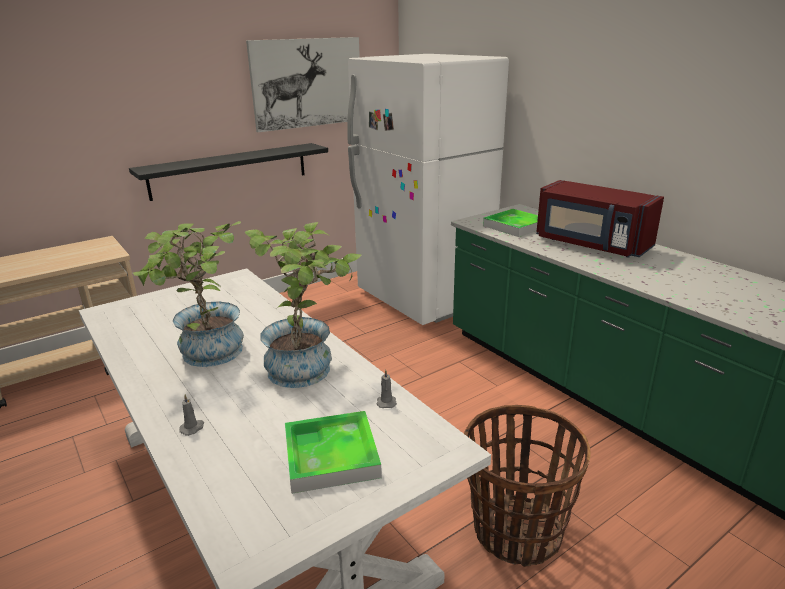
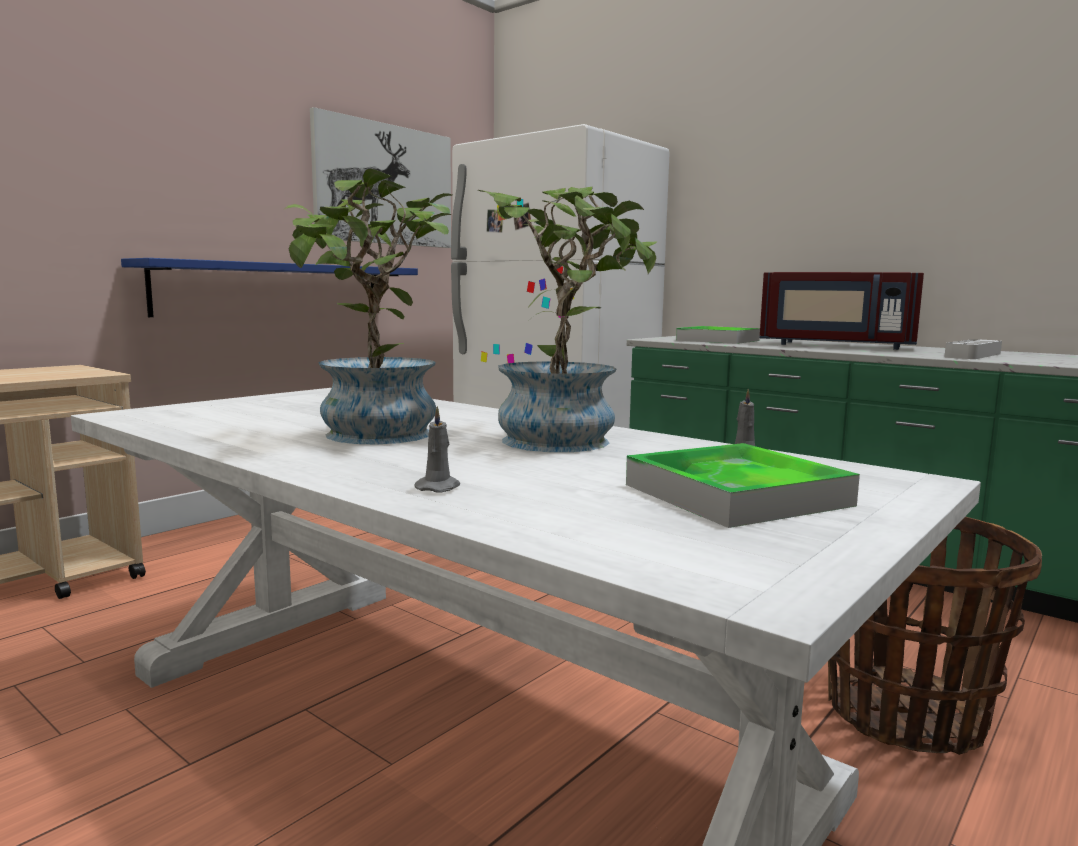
camera: 15 degrees left, 15 degrees down
(230, 170) = (274, 289): black shelf -> blue shelf
(668, 277) = (973, 355): none -> grey tray

